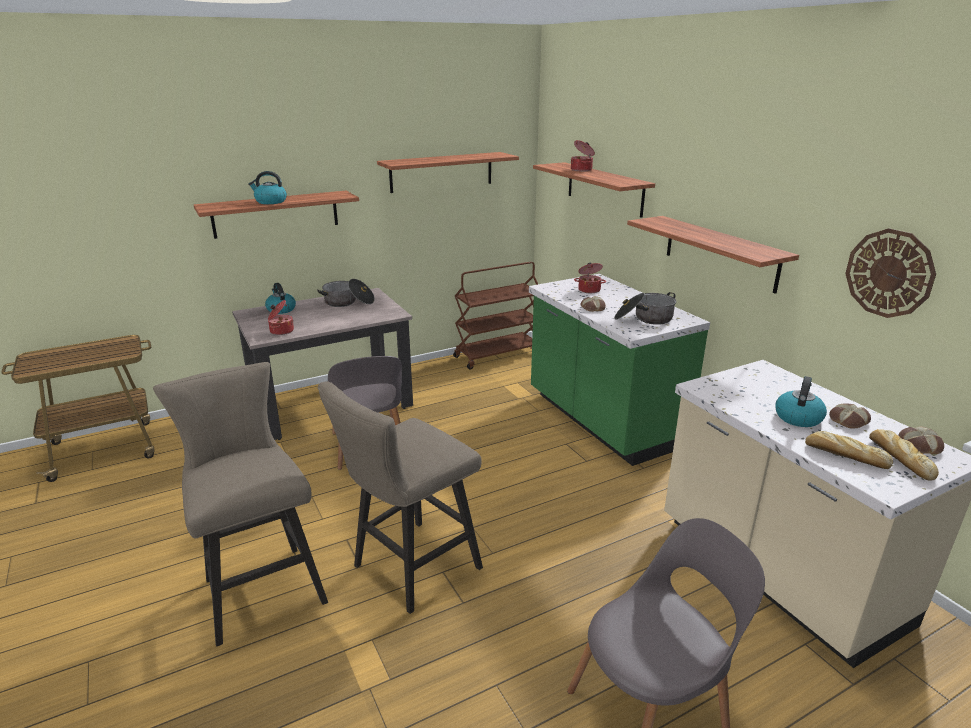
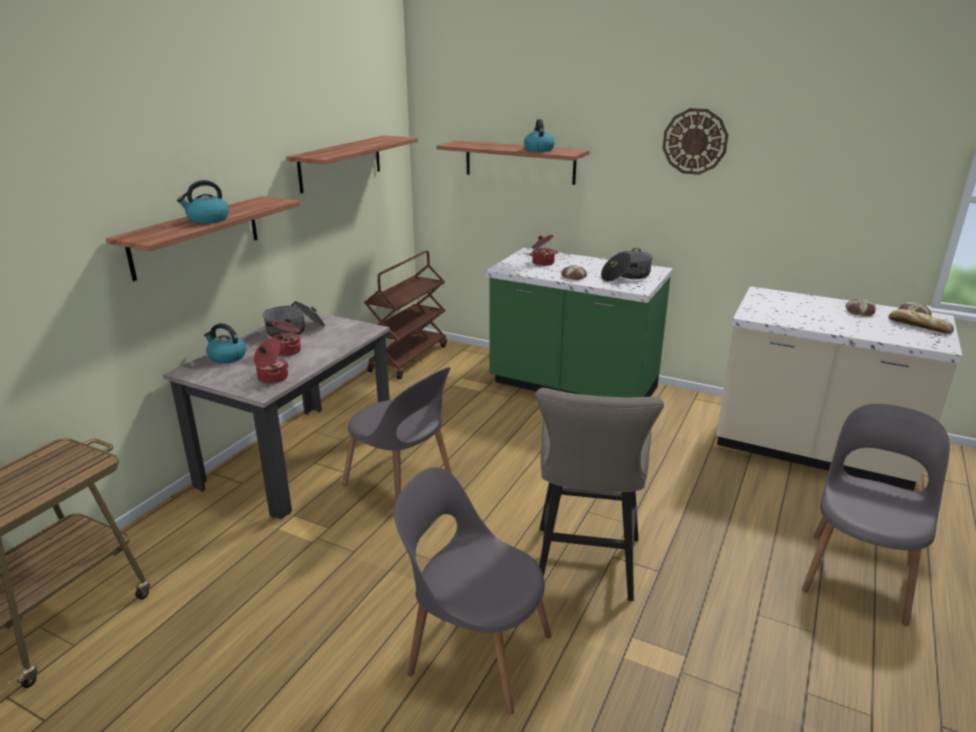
camera: 35 degrees left, 0 degrees up
(261, 586) = (475, 651): beige stool -> grey chair
(582, 170) = (496, 145): cooking pot -> cooking pot (288, 351)
(720, 253) = (674, 205): shelf -> none
(798, 417) = (834, 318): kettle -> kettle (538, 150)
(844, 455) = (893, 333): bread -> none
(889, 273) = (843, 196): wall clock -> wall clock (695, 141)

